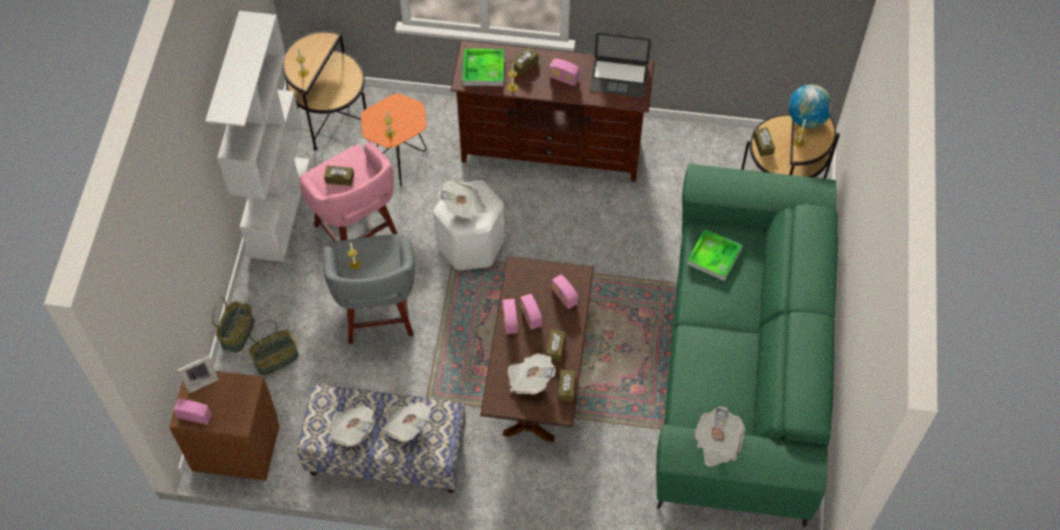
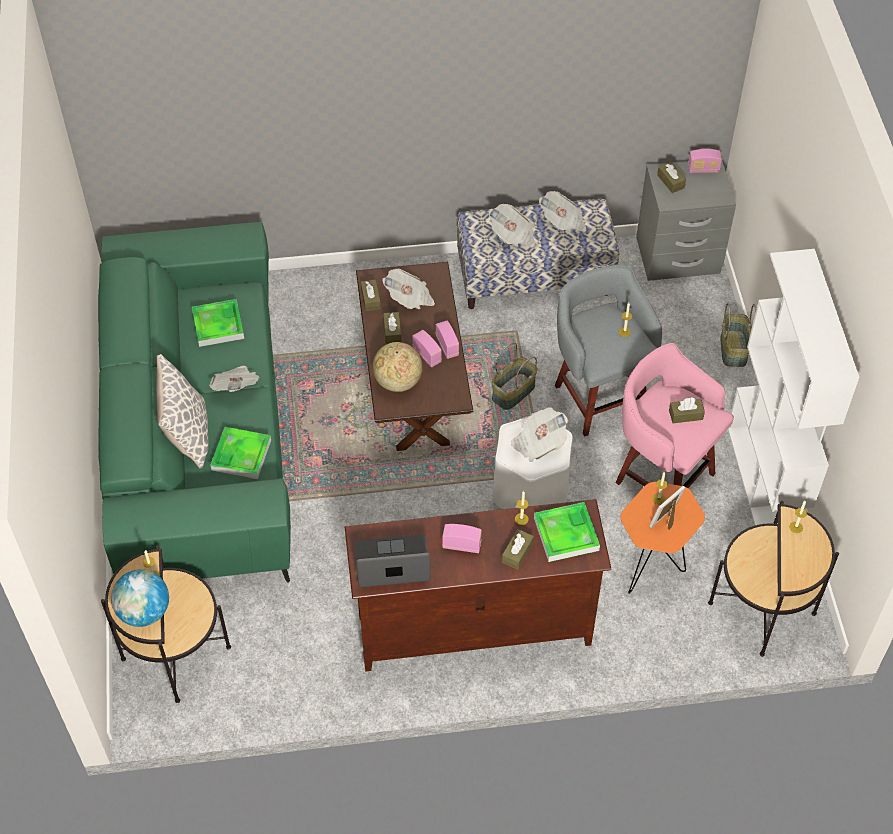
camera: 165 degrees right, 5 degrees down
(201, 380) = (715, 196): picture frame -> picture frame (667, 521)
(236, 446) = (678, 257): brown nightstand -> grey nightstand
(276, 358) = (682, 335): basket -> basket (513, 393)
(564, 297) = (397, 381): radio -> globe
(717, 390) = (218, 325): none -> tray
(717, 443) = (210, 246): newspaper -> newspaper (236, 387)
(758, 287) = (187, 434): none -> pillow
(763, 145) = (199, 606): brown tissue box -> brown tissue box (670, 181)

